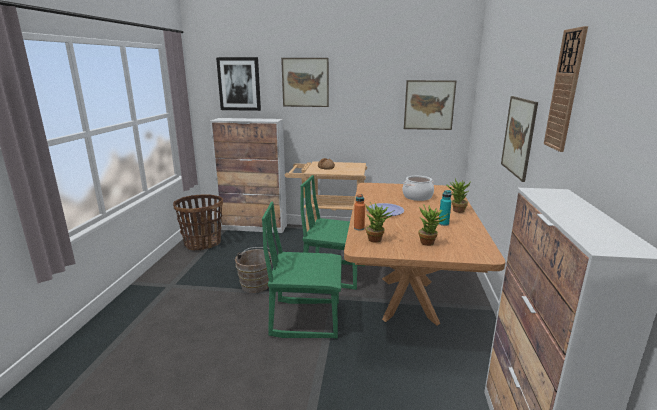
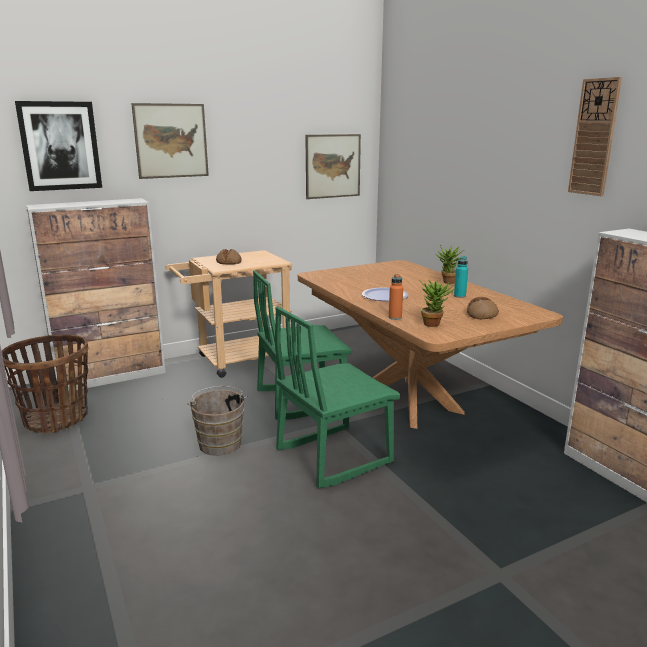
camera: 35 degrees left, 0 degrees up
(417, 197) = (388, 277): cooking pot -> none
(430, 243) = (482, 315): potted plant -> bread
(518, 136) = (507, 190): picture -> none

